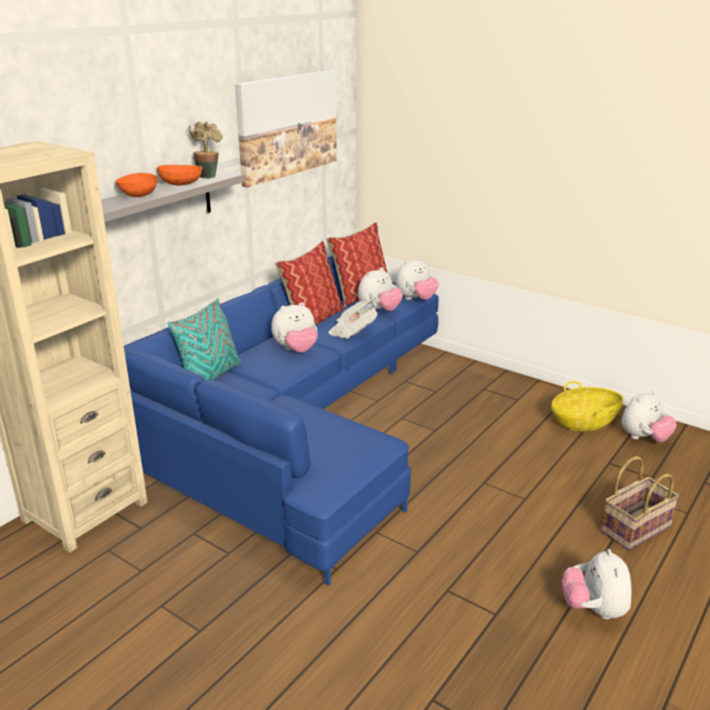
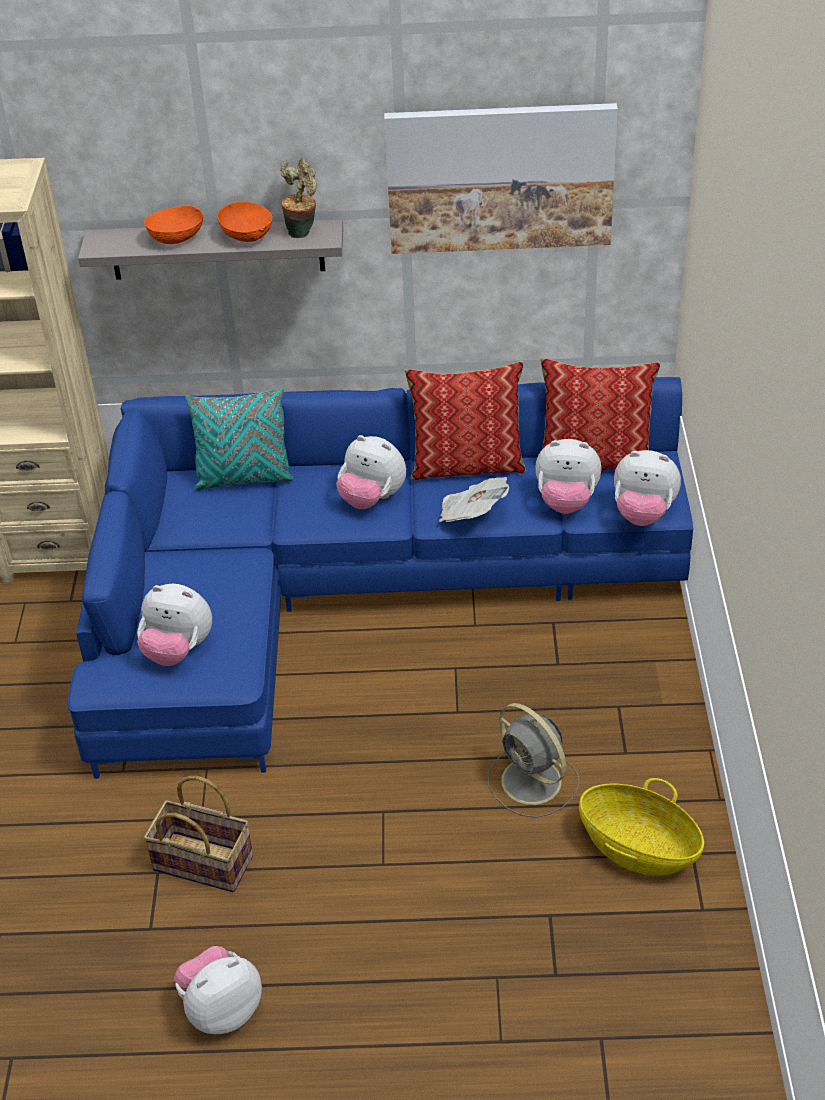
camera: 55 degrees right, 15 degrees up
(511, 430) = (533, 783): none -> grey fan
(634, 528) = (415, 995): basket -> basket (204, 862)
(644, 438) = (659, 931): plush toy -> plush toy (178, 650)

